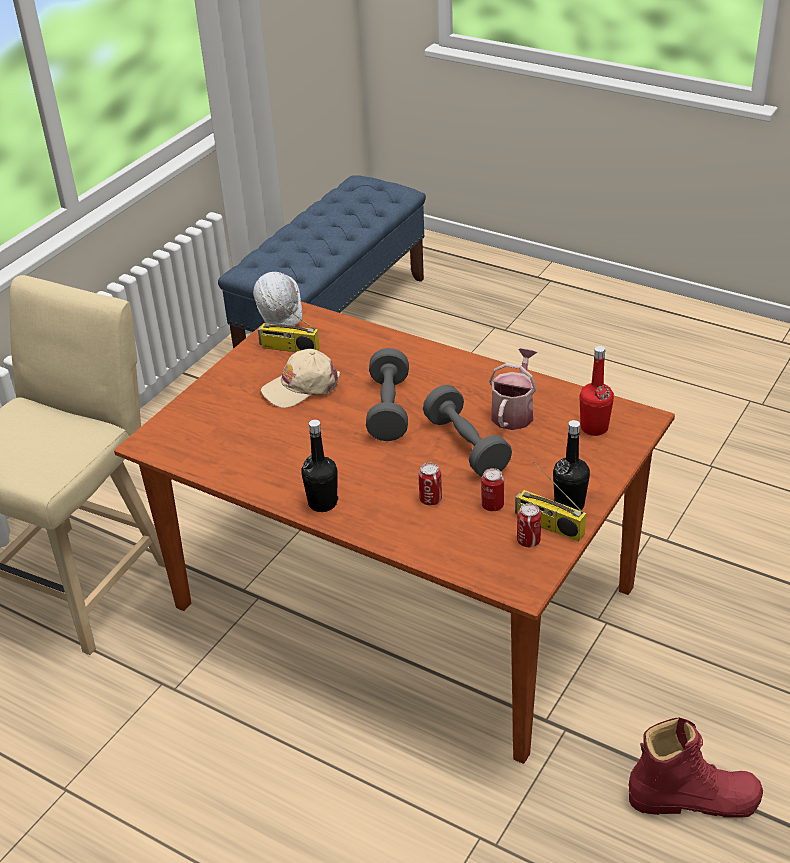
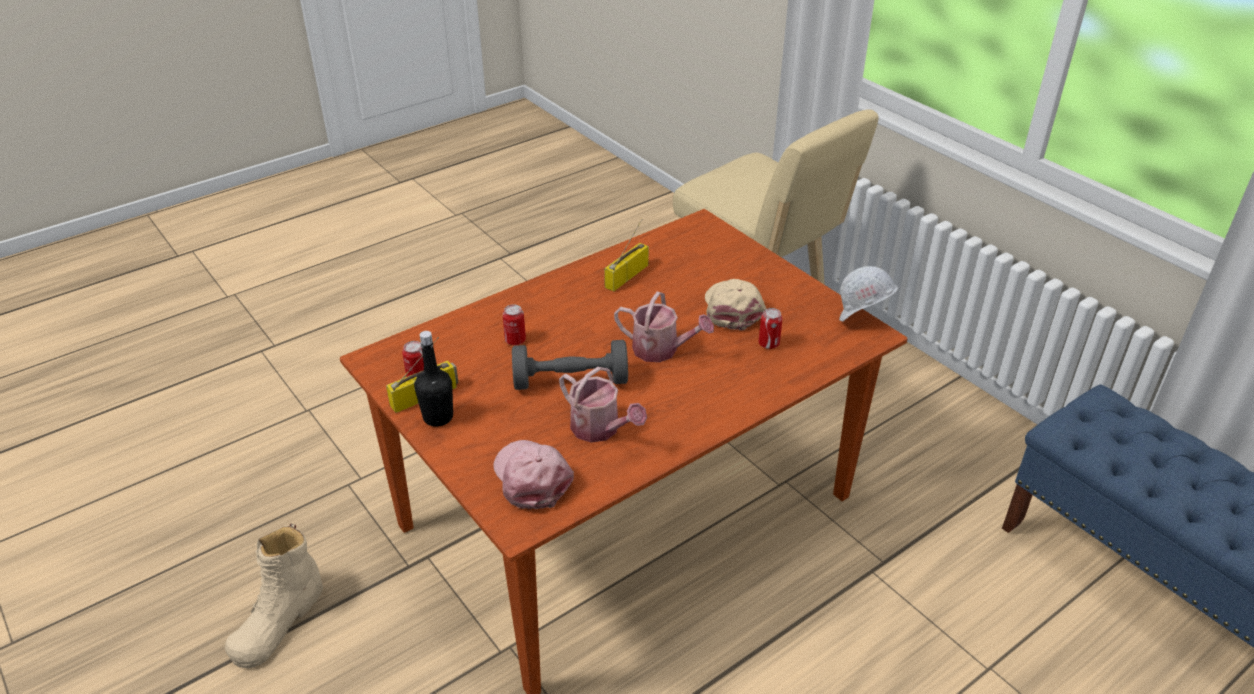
camera: 110 degrees right, 0 degrees up
(289, 348) = (805, 314): radio -> radio (627, 275)
(322, 503) = (558, 286): black bottle -> none
(388, 409) = (661, 350): grey dumbbell -> watering can
(492, 505) = (478, 372): can -> can (768, 344)
(594, 428) = (532, 478): red bottle -> pink cap
(693, 798) = (278, 621): red boot -> beige boot

